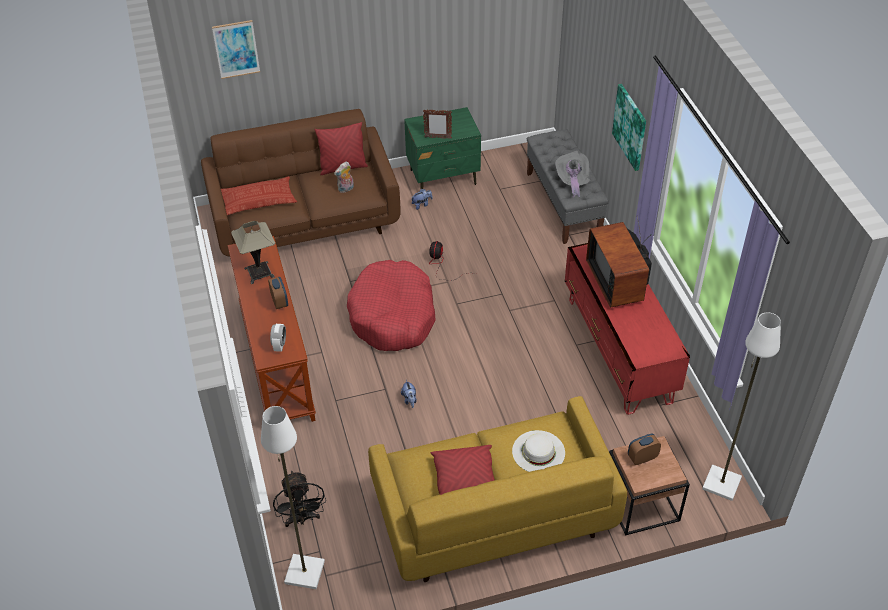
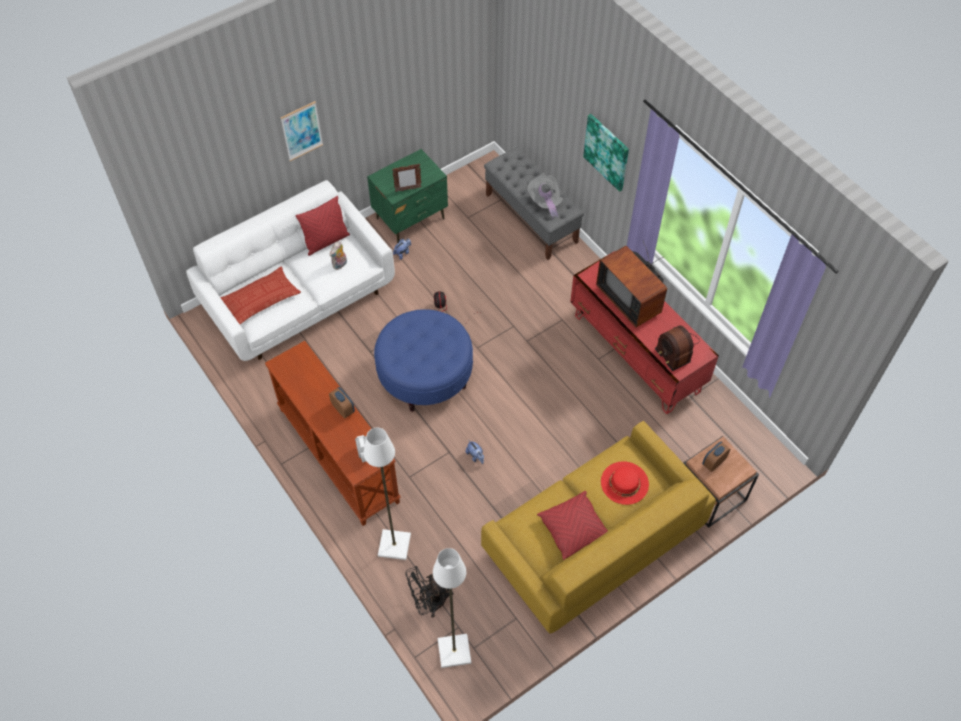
camera: 20 degrees left, 10 degrees up
(236, 49) = (207, 162): picture -> picture (301, 131)
(259, 272) = (309, 383): table lamp -> none
(302, 519) = (429, 602): black fan -> black fan turned 105 degrees clockwise
(305, 220) = (299, 298): brown sofa -> white sofa
(393, 316) = (425, 376): red dog bed -> blue ottoman
(538, 452) = (624, 483): white hat -> red hat
(645, 338) = (675, 348): none -> radio
(721, 484) = (766, 455): white floor lamp -> white floor lamp (393, 545)

